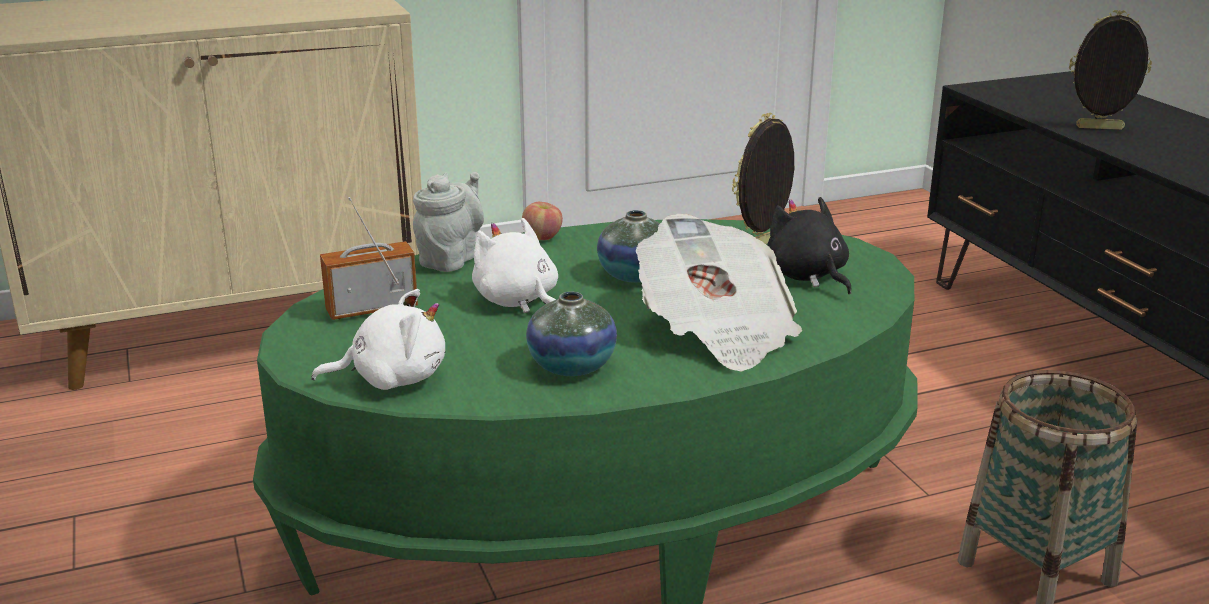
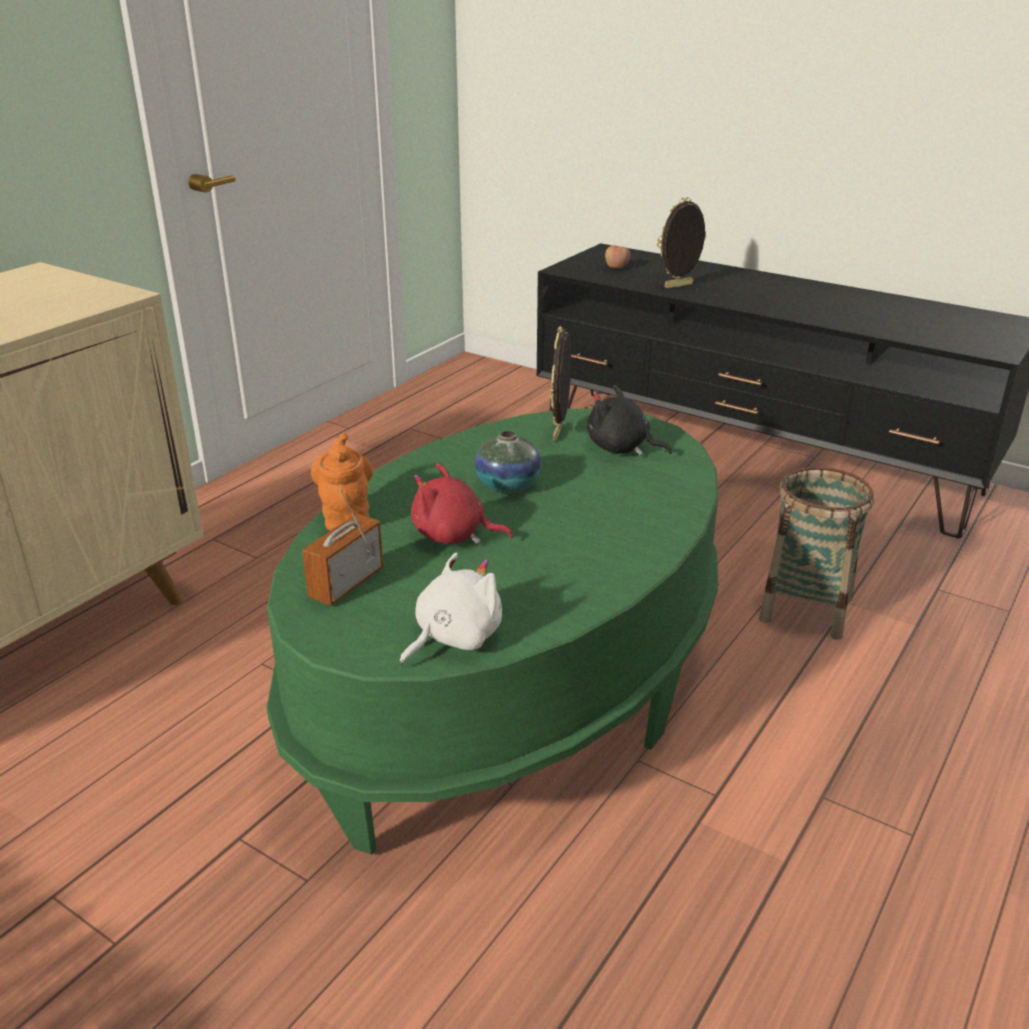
camera: 35 degrees left, 5 degrees up
(451, 259) = (346, 516): grey teapot -> orange teapot
(518, 301) = (453, 536): white plush toy -> red plush toy
(542, 238) = (393, 474): apple -> apple (616, 267)
(572, 366) = (568, 575): vase -> none
(716, 332) = (624, 512): newspaper -> none

